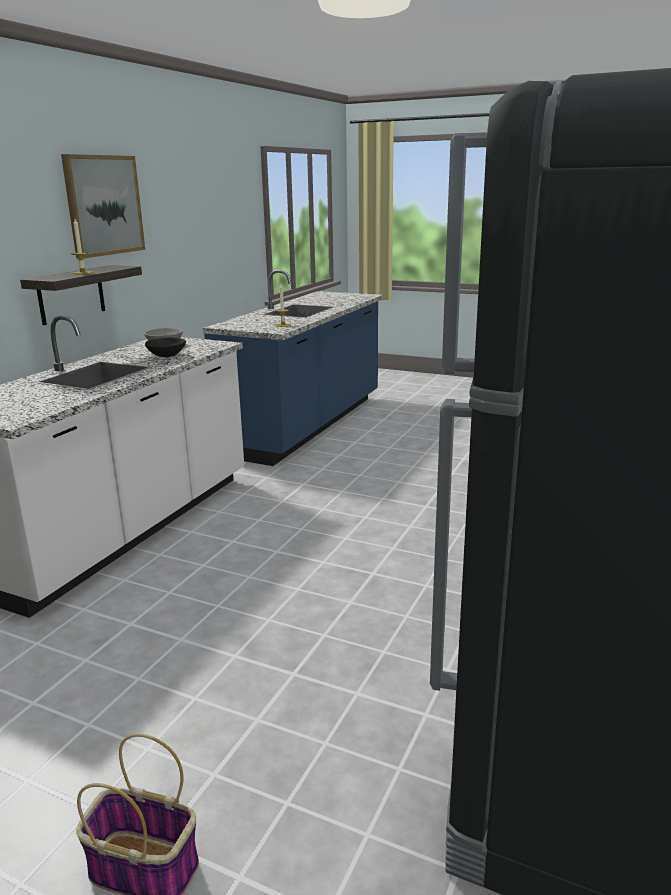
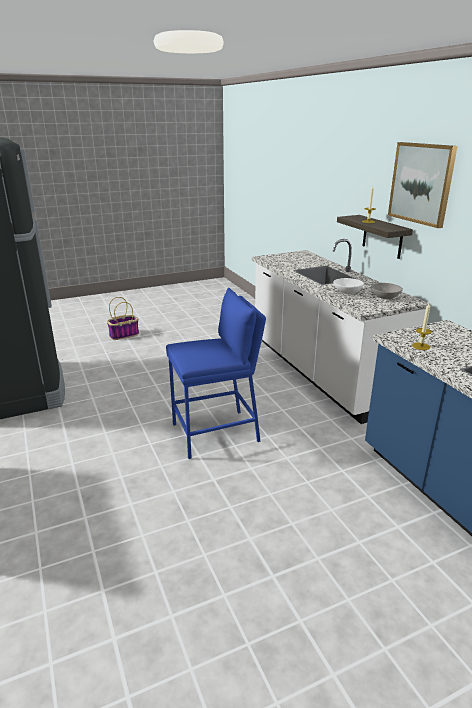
camera: 130 degrees right, 5 degrees up
(167, 355) = (347, 292): black bowl -> white bowl
(362, 534) = (216, 433): none -> blue stool

